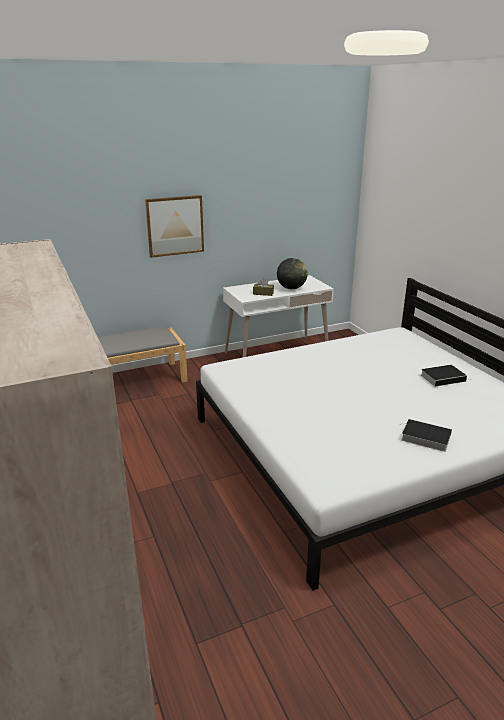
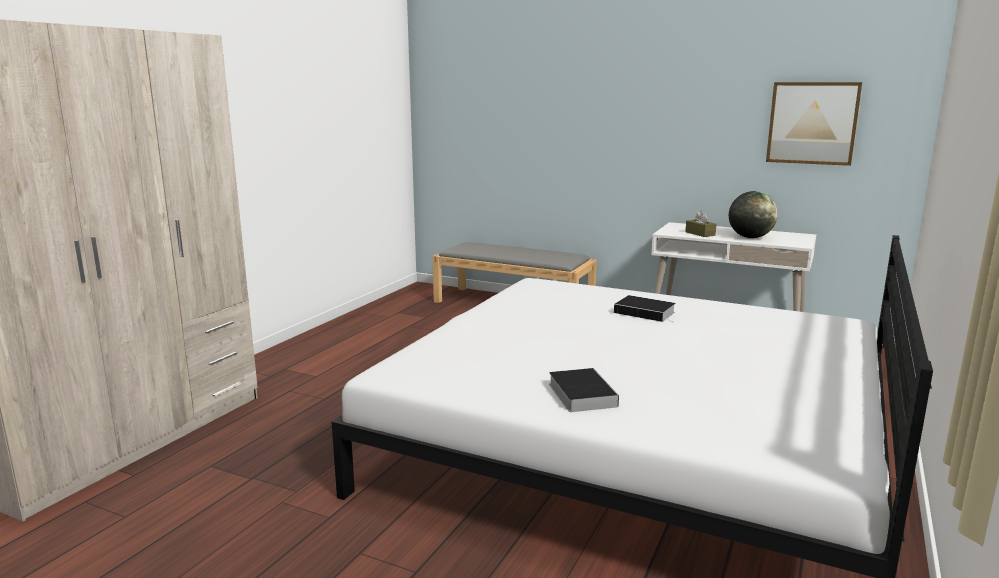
camera: 50 degrees right, 10 degrees down
(175, 225) = (616, 130): picture -> picture (812, 123)
(443, 377) = (775, 371): book -> book (646, 312)

